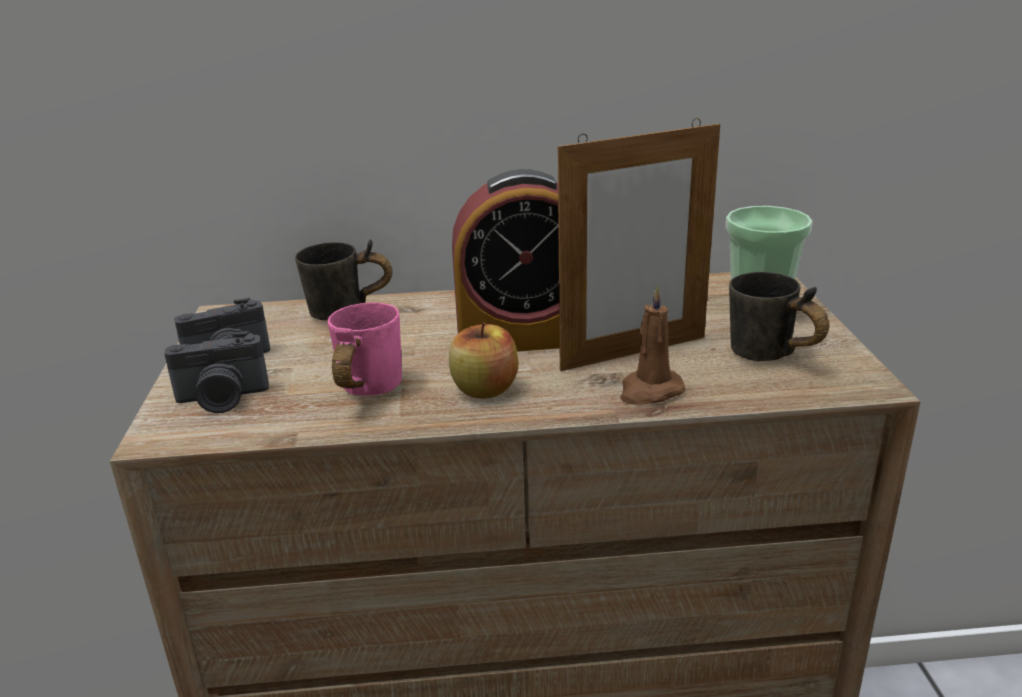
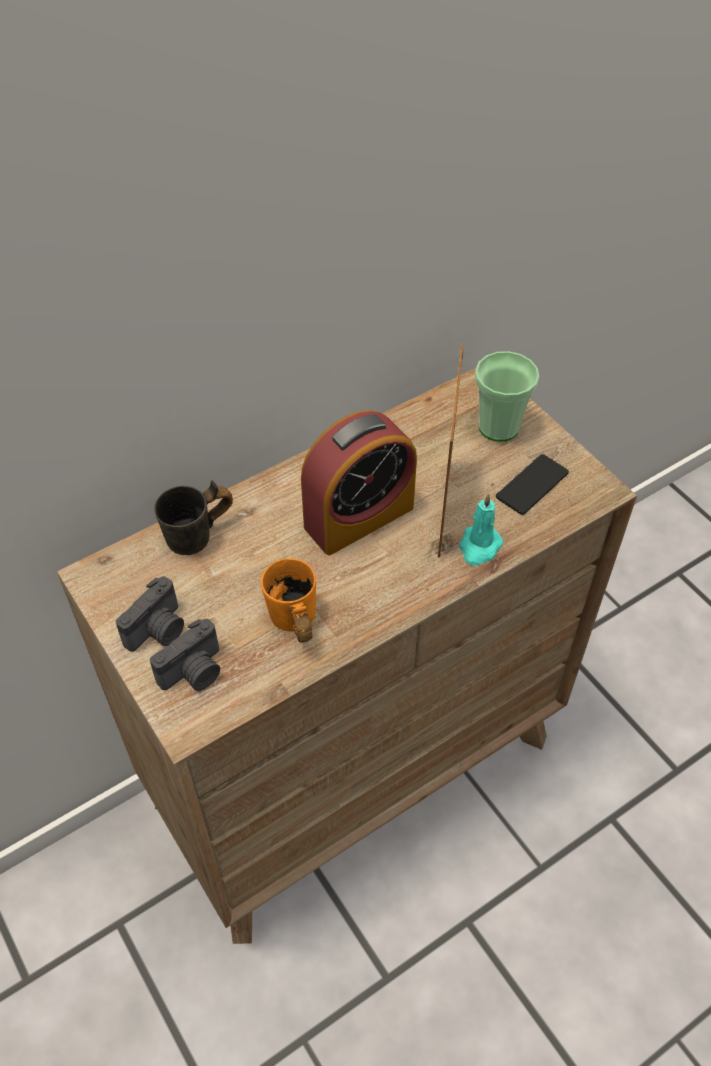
camera: 30 degrees left, 25 degrees up
(360, 393) = (290, 625): pink mug -> orange mug
(485, 389) = (372, 587): apple -> none
(634, 353) = (444, 508): picture frame -> picture frame turned 150 degrees clockwise
(650, 391) = (479, 547): brown candle -> turquoise candle
(766, 360) = (532, 485): grey mug -> phone

